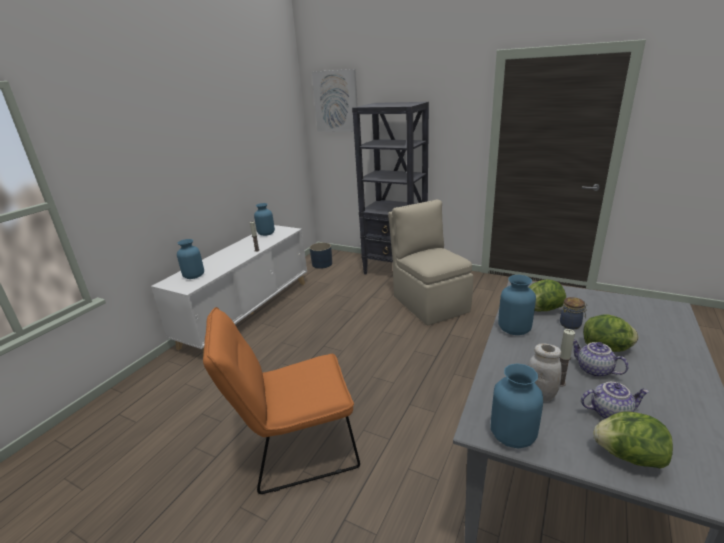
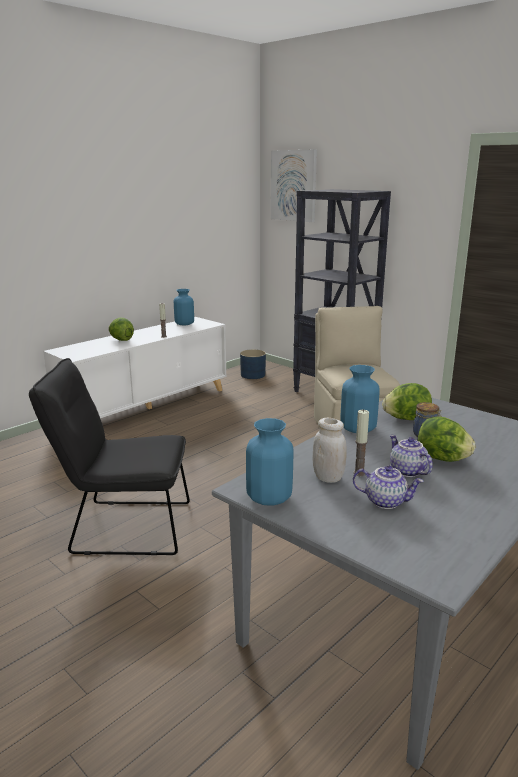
camera: 15 degrees right, 5 degrees down
(194, 276) = (87, 348): blue vase -> none
(294, 448) = (123, 527): orange chair -> black chair
(628, 456) = (366, 531): lettuce -> lettuce (121, 340)

